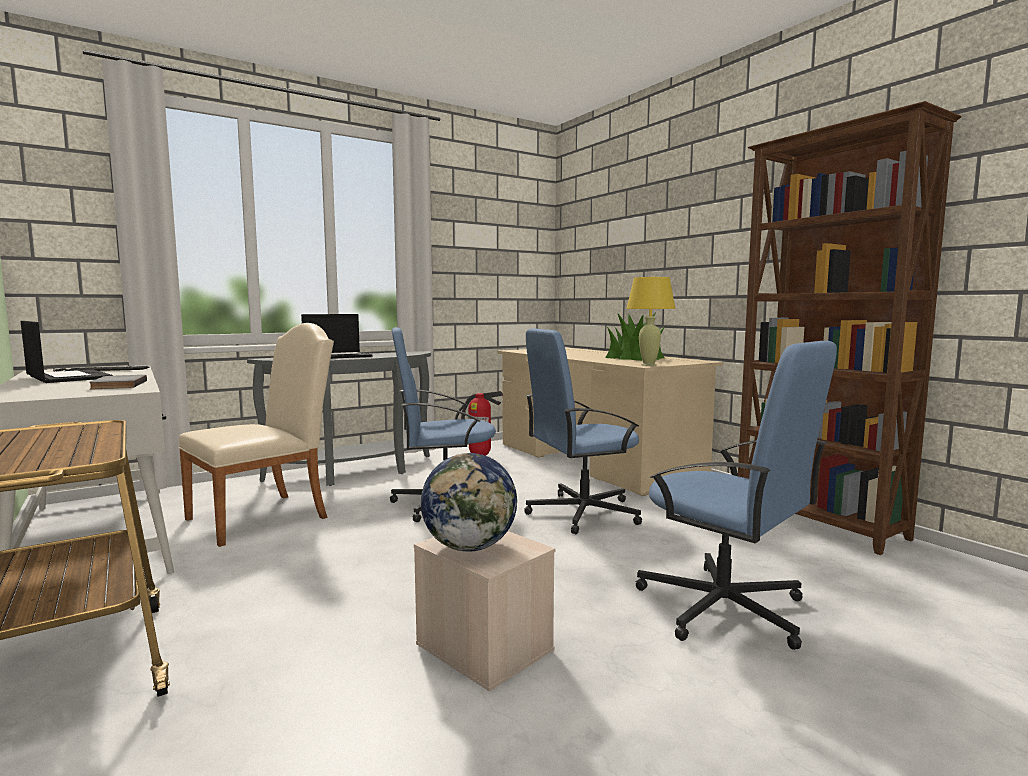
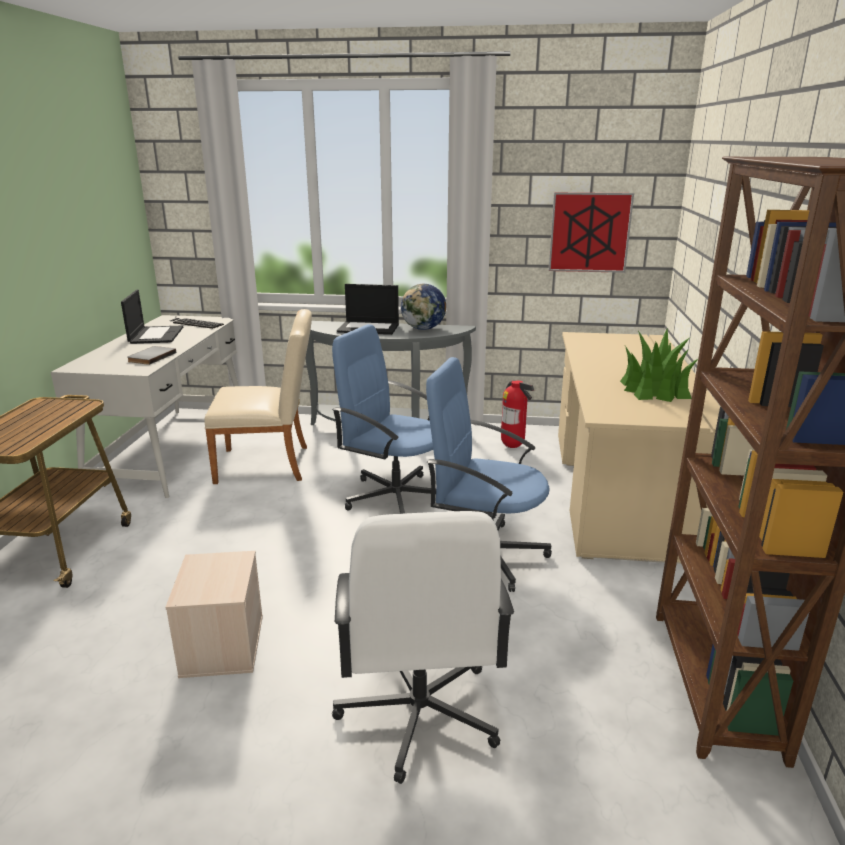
camera: 40 degrees right, 15 degrees up
(470, 547) = (204, 574): globe -> globe (423, 329)
(500, 270) = (589, 232): none -> picture
(648, 365) = (610, 416): yellow table lamp -> none
(724, 608) = (418, 714): blue office chair -> white office chair

